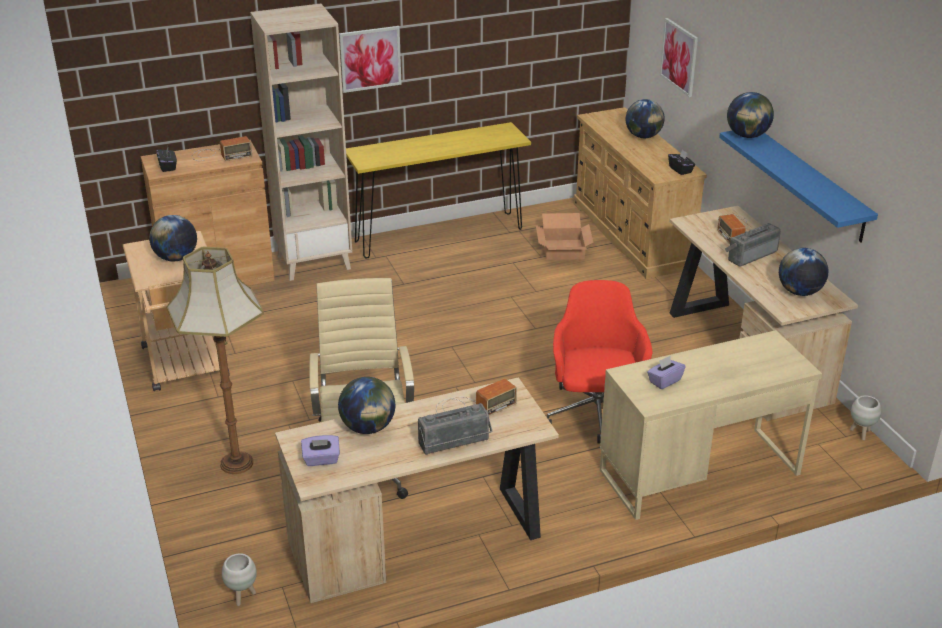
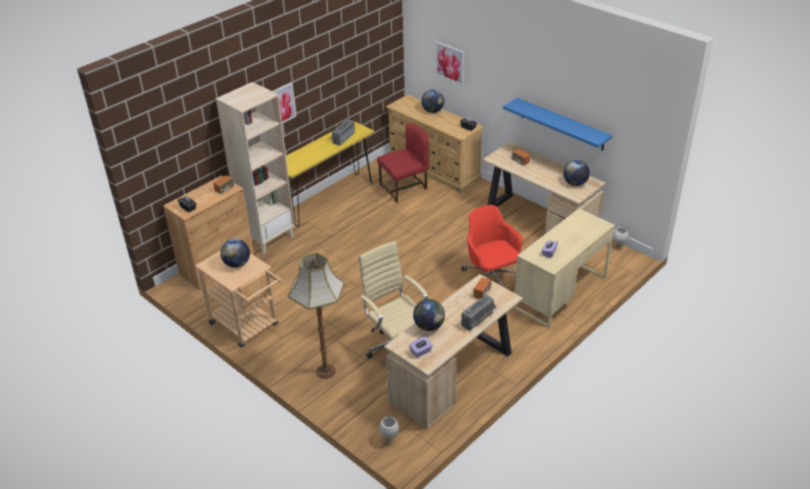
camera: 25 degrees left, 5 degrees up
(564, 250) = (404, 188): cardboard box -> red chair
(747, 136) = (518, 104): globe -> none
(750, 255) = (537, 169): radio -> radio (342, 138)

